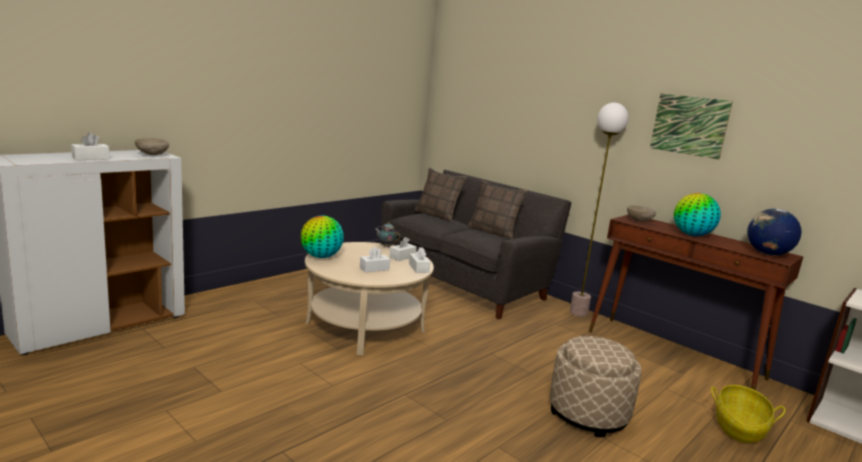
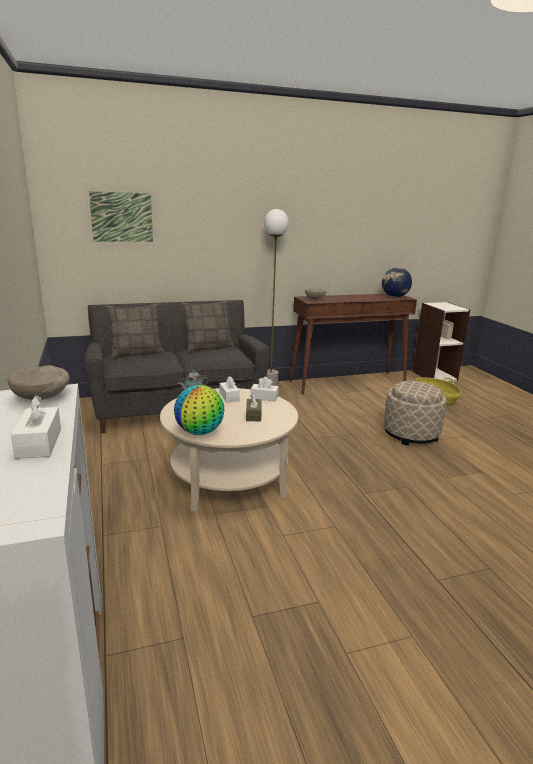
camera: 60 degrees left, 5 degrees up
(374, 268) = (253, 415): white tissue box -> brown tissue box
(689, 125) = (323, 220): picture -> picture (122, 217)
(692, 235) = (353, 298): globe -> none

